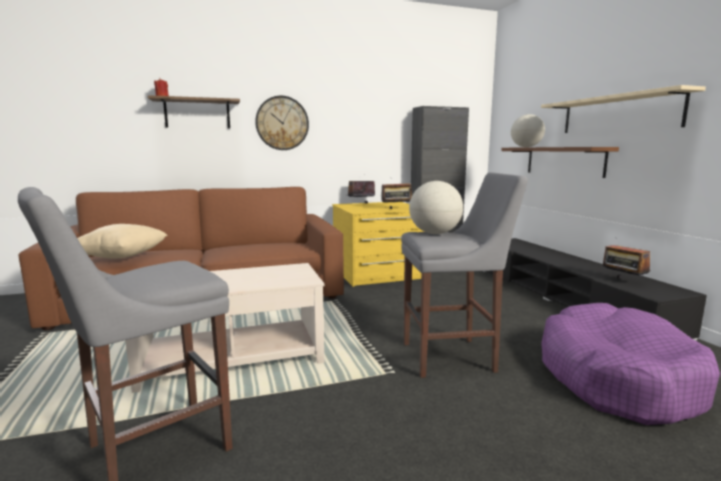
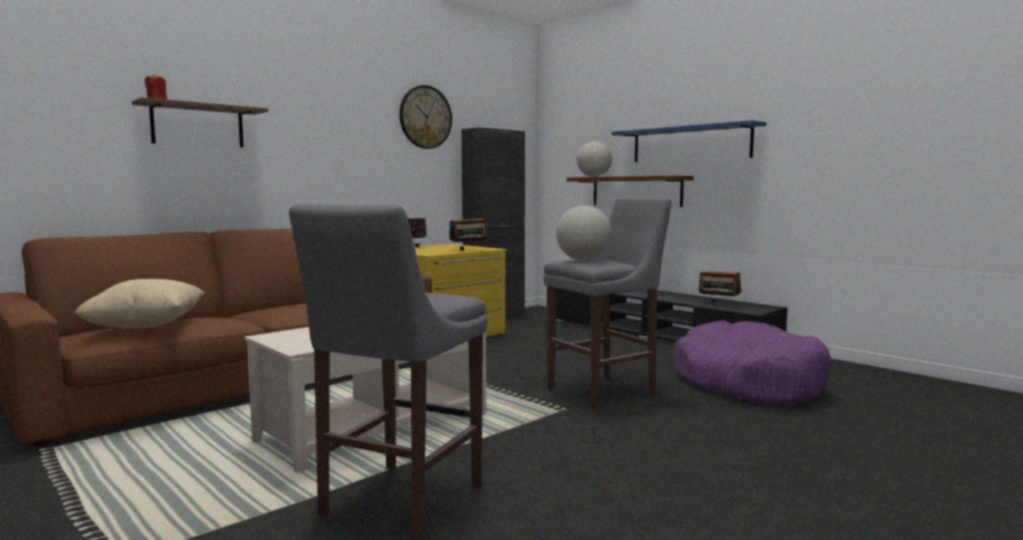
camera: 25 degrees left, 5 degrees down
(282, 123) = (310, 142): wall clock -> wall clock (425, 117)
(618, 114) = (690, 144): beige shelf -> blue shelf

